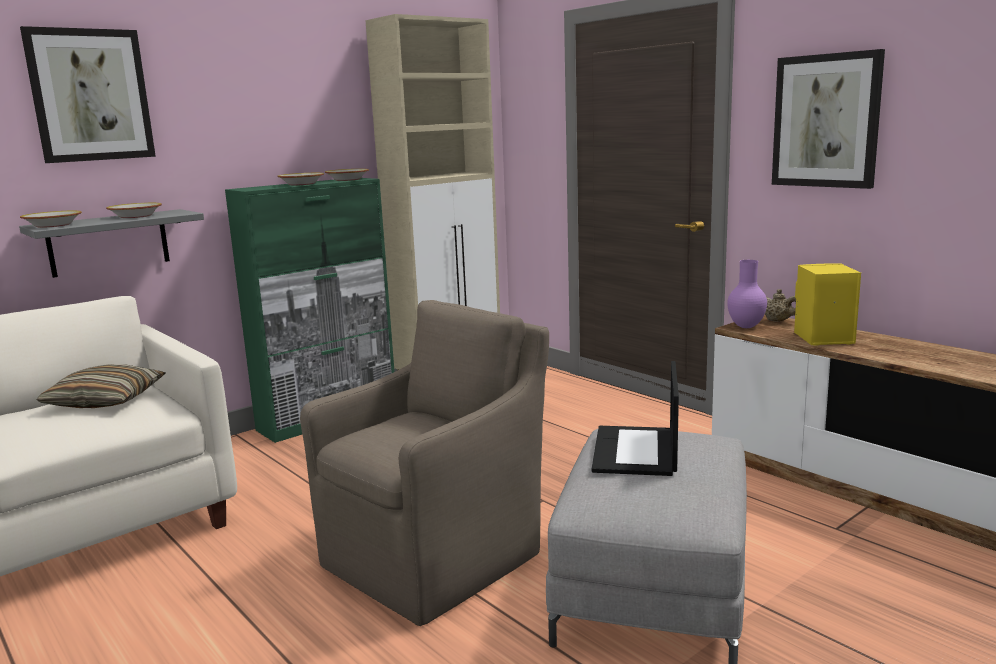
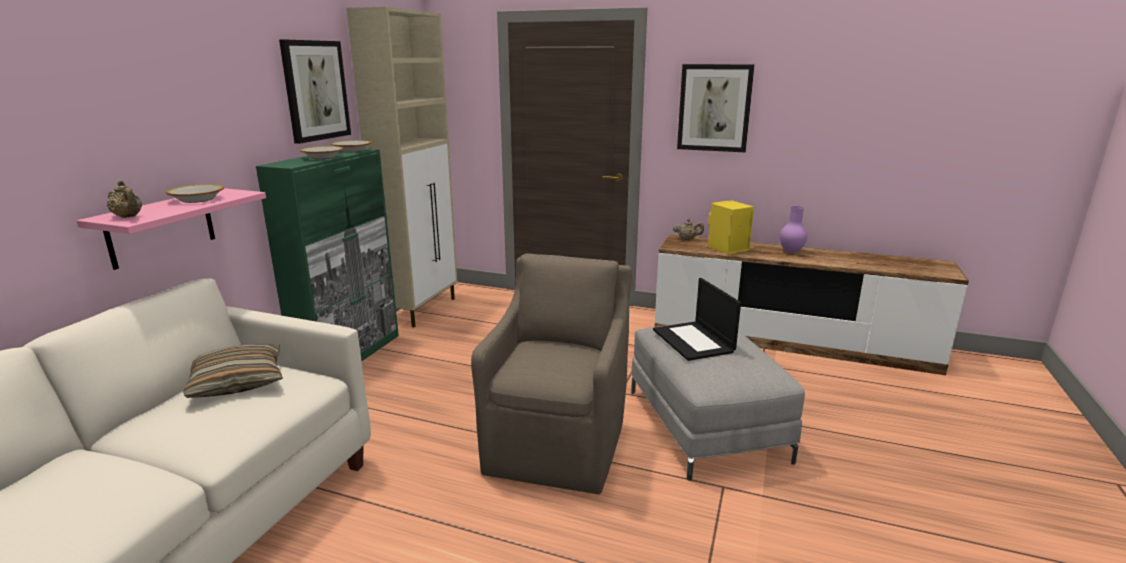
camera: 30 degrees left, 5 degrees up
(53, 225) = (128, 217): bowl -> beige teapot
(90, 95) = (133, 78): picture -> picture (315, 90)
(108, 243) = (161, 227): grey shelf -> pink shelf
(746, 327) = (676, 245): purple vase -> purple vase (791, 252)

